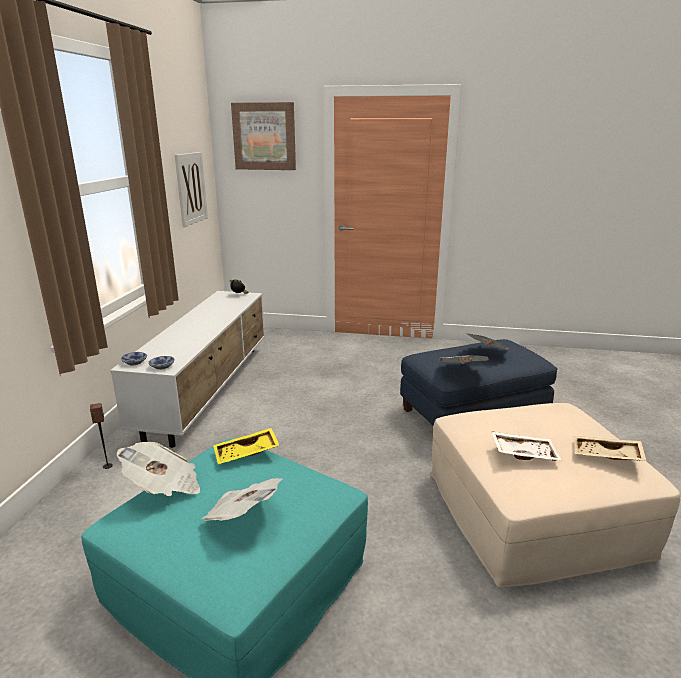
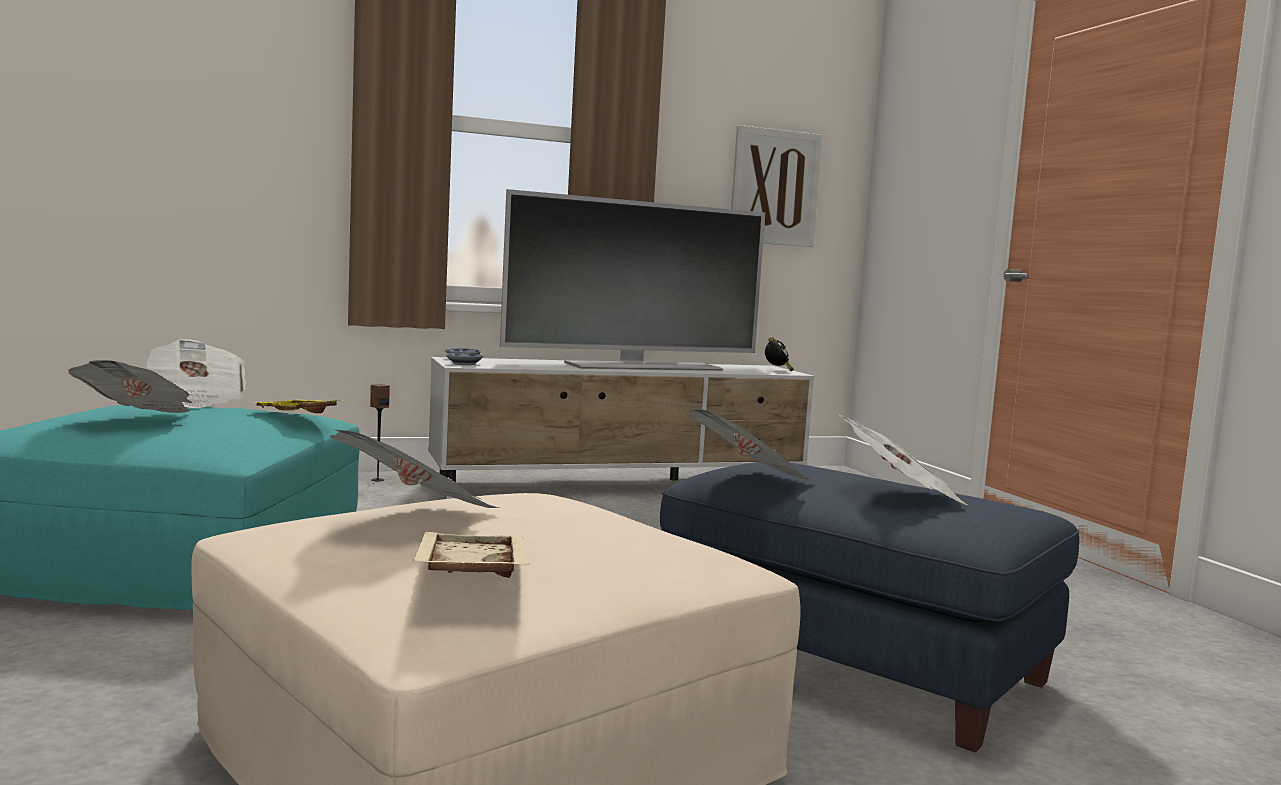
camera: 60 degrees right, 15 degrees down
(205, 321) = (642, 366): none -> television
(264, 136) = (932, 104): picture -> none
(523, 453) = (416, 515): white tray -> newspaper

